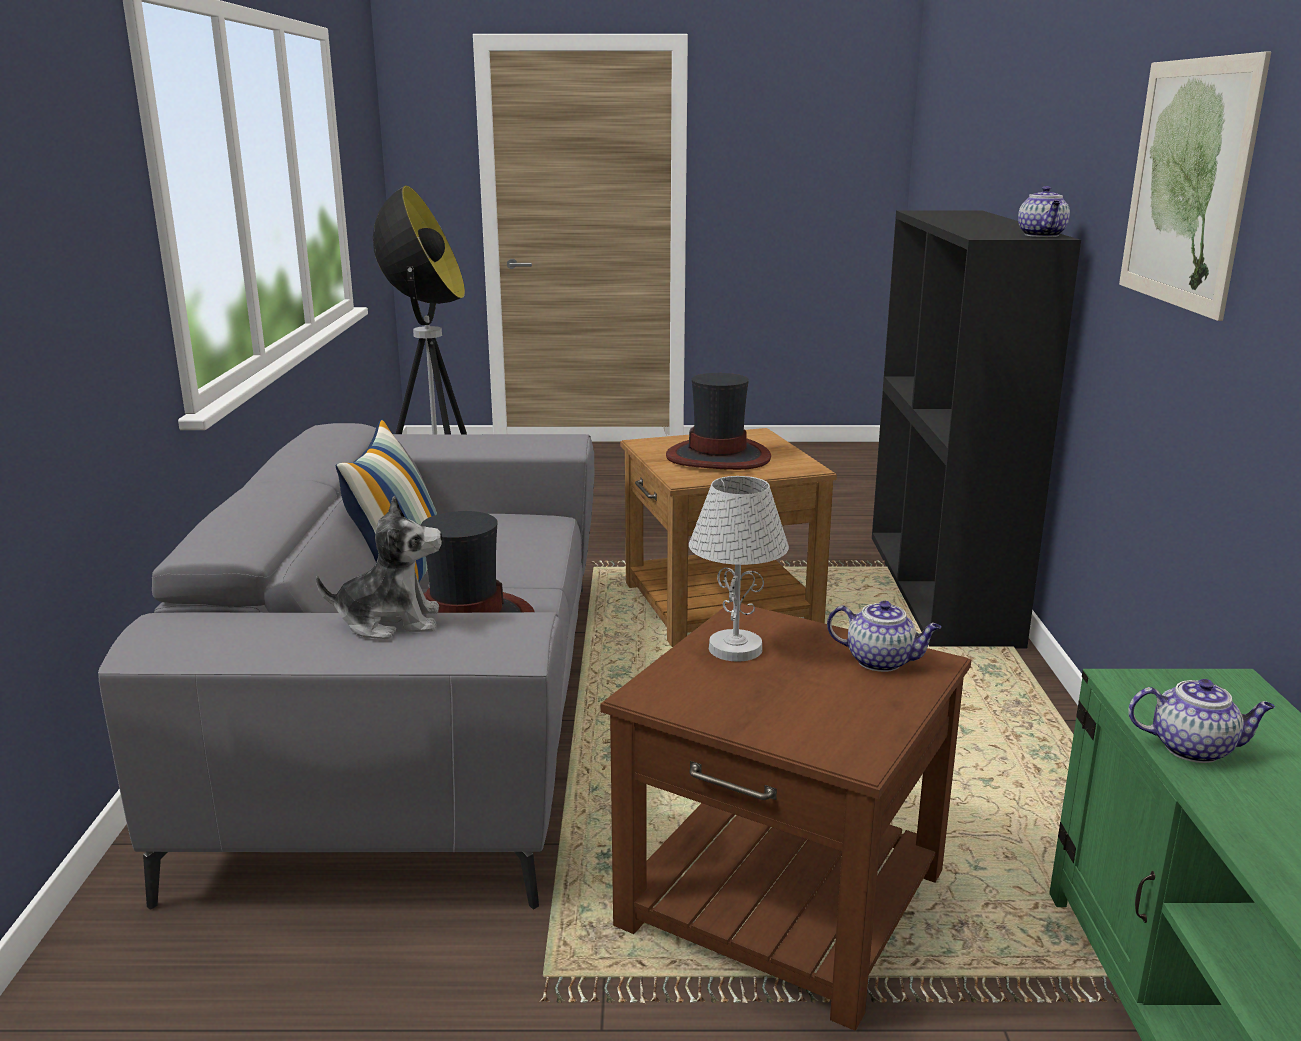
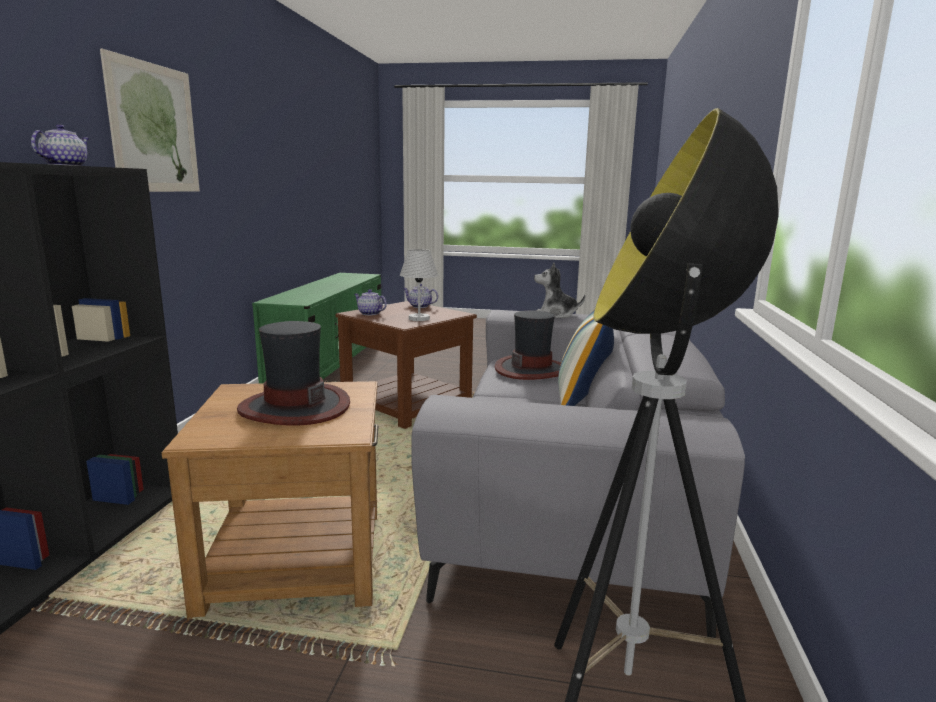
camera: 170 degrees left, 5 degrees down
(1194, 748) = (315, 295): teapot -> teapot (419, 306)

